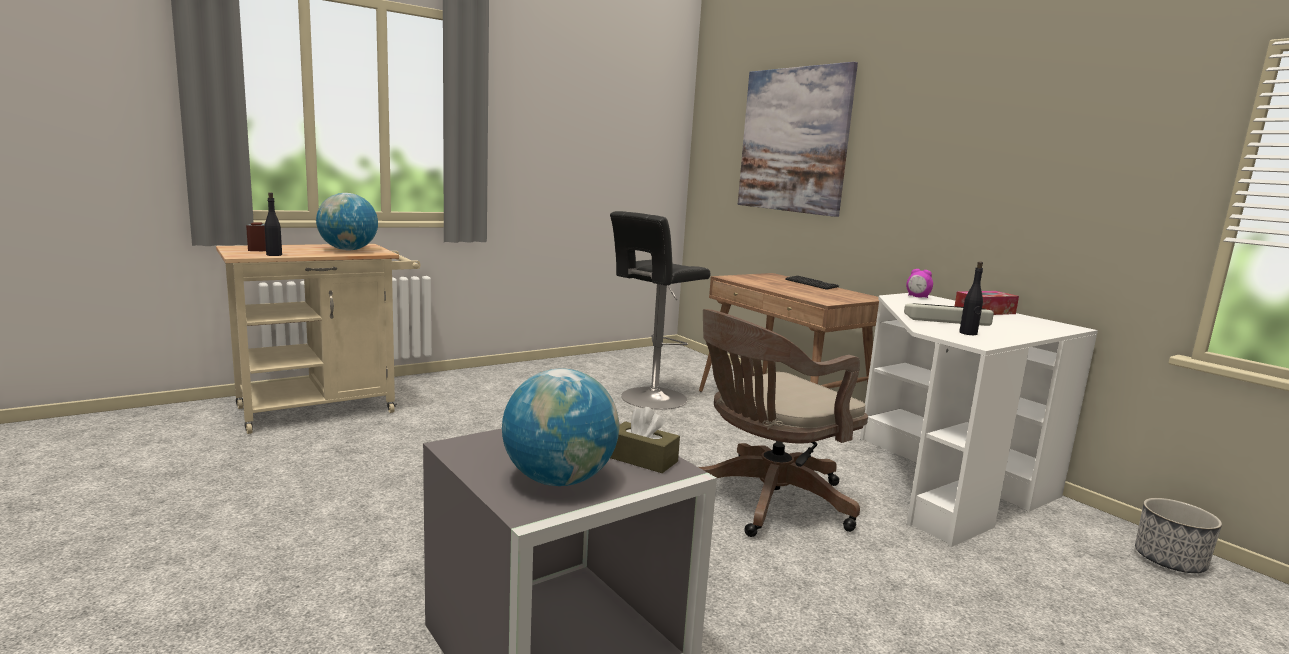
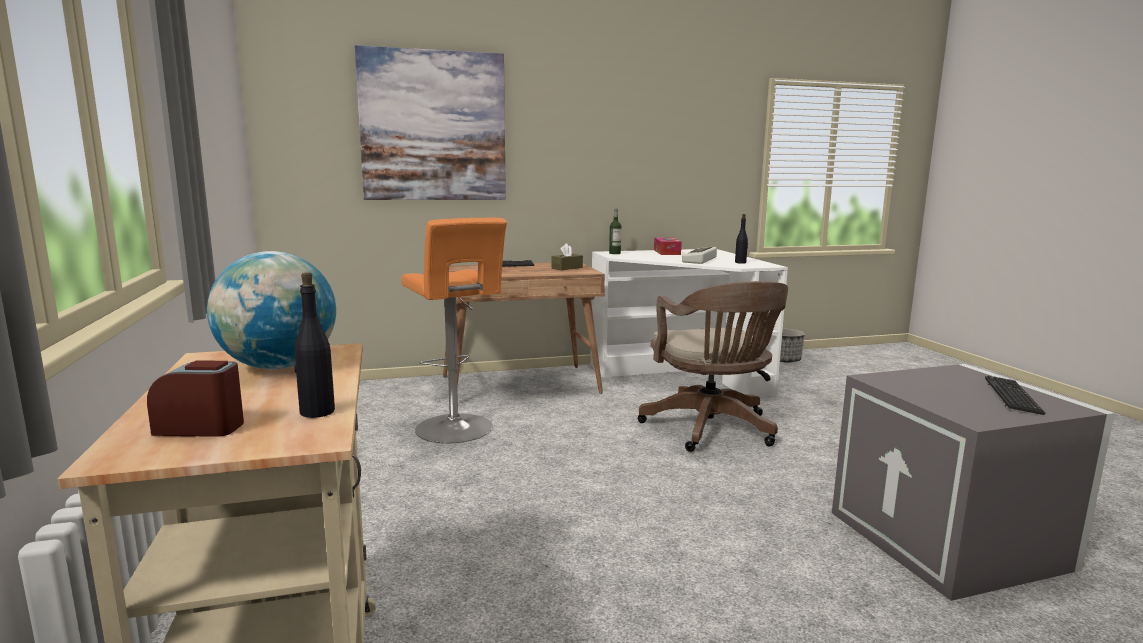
camera: 70 degrees left, 0 degrees up
(559, 480) = (1012, 396): globe -> keyboard
(642, 459) = (950, 374): brown tissue box -> brown tissue box (567, 268)
(651, 399) = (456, 430): black stool -> orange stool
(917, 297) = (614, 253): alarm clock -> bottle

